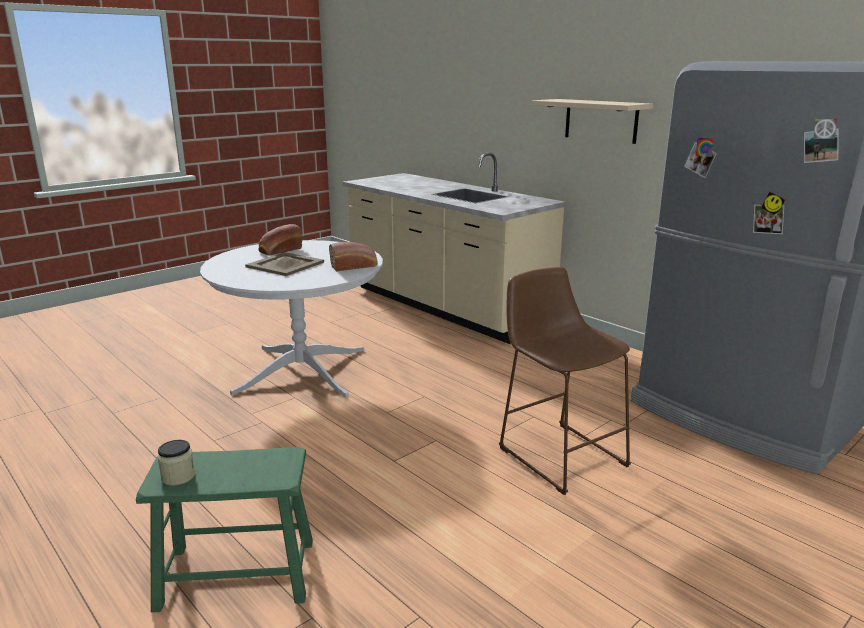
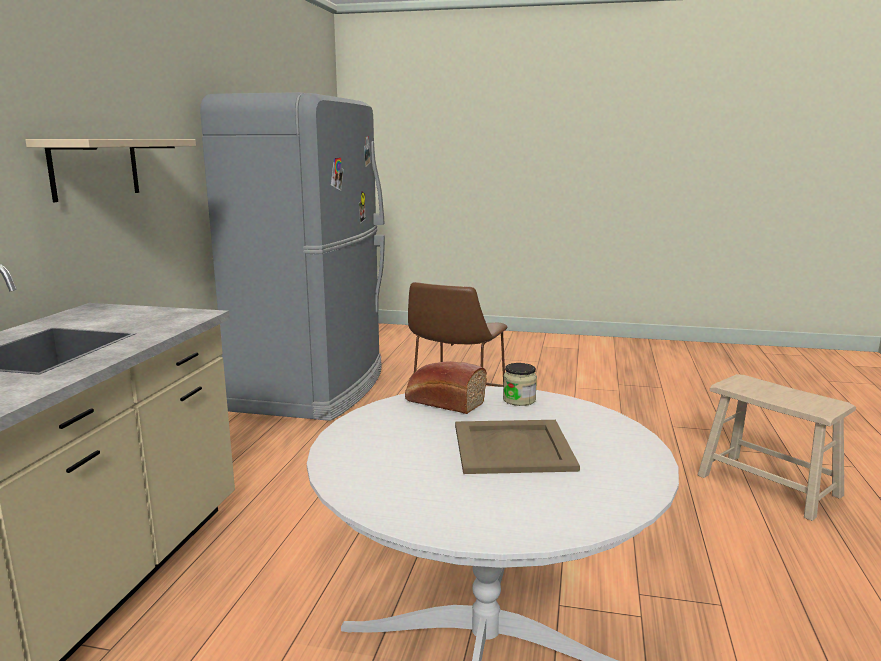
camera: 125 degrees left, 5 degrees down
(178, 476) = (819, 401): jar -> jar (519, 400)
(237, 574) = (768, 485): green stool -> beige stool
(280, 250) = (445, 490): bread -> none

